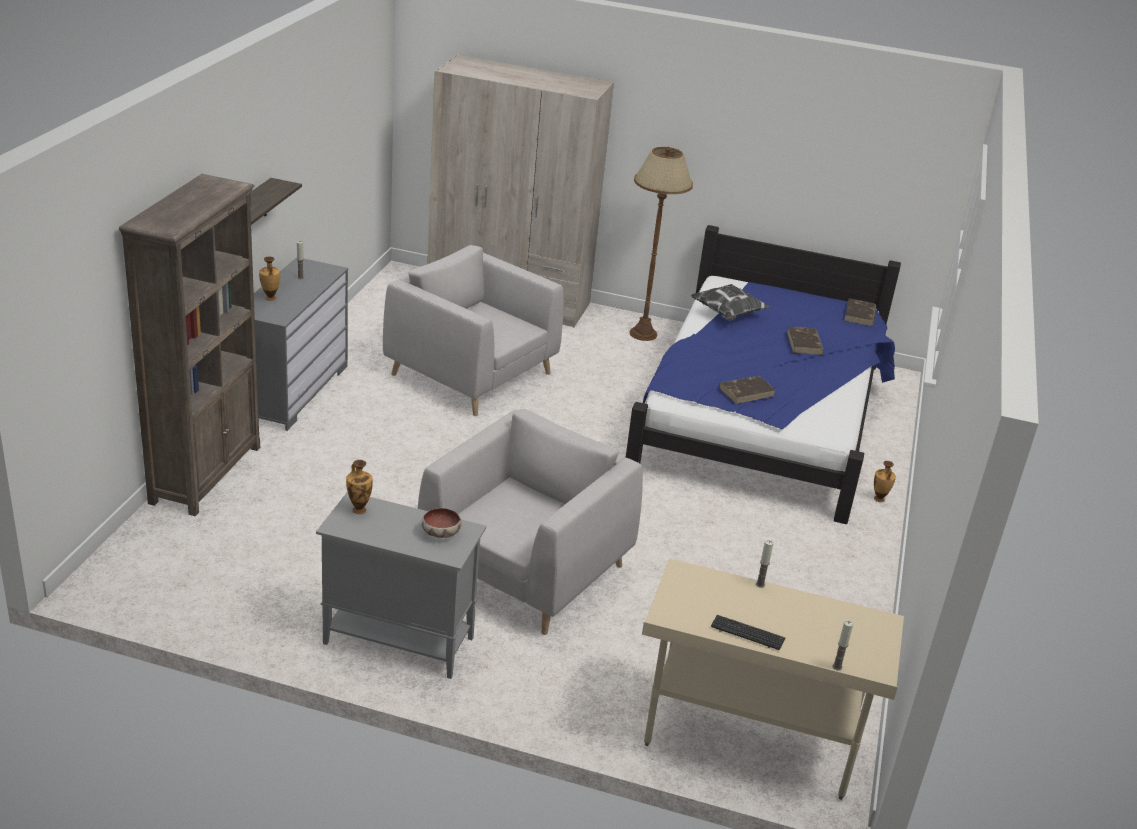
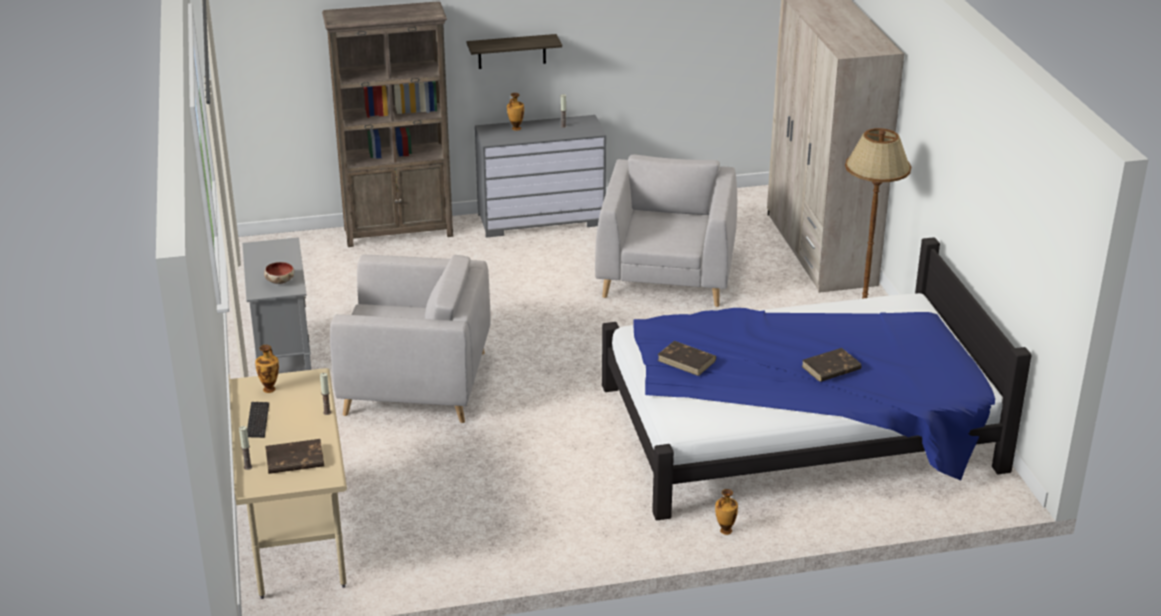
camera: 65 degrees right, 0 degrees up
(359, 509) = (280, 247): vase -> vase (270, 389)
(727, 314) = (834, 317): pillow -> none
(860, 315) = (953, 387): brown book -> brown book (294, 460)

